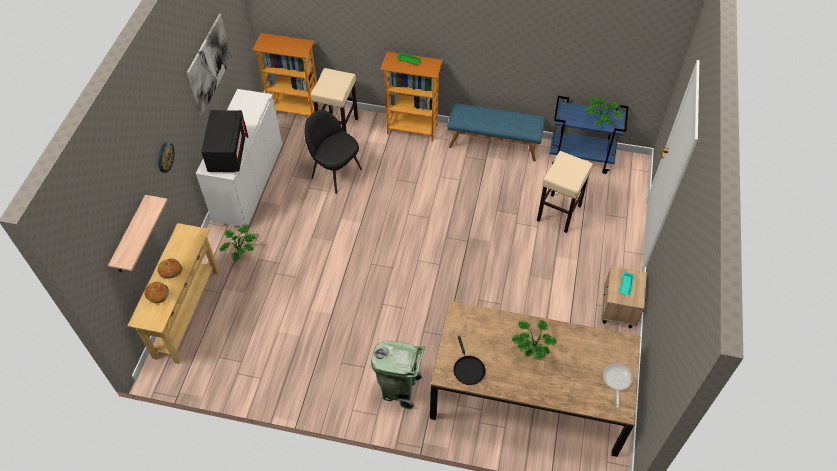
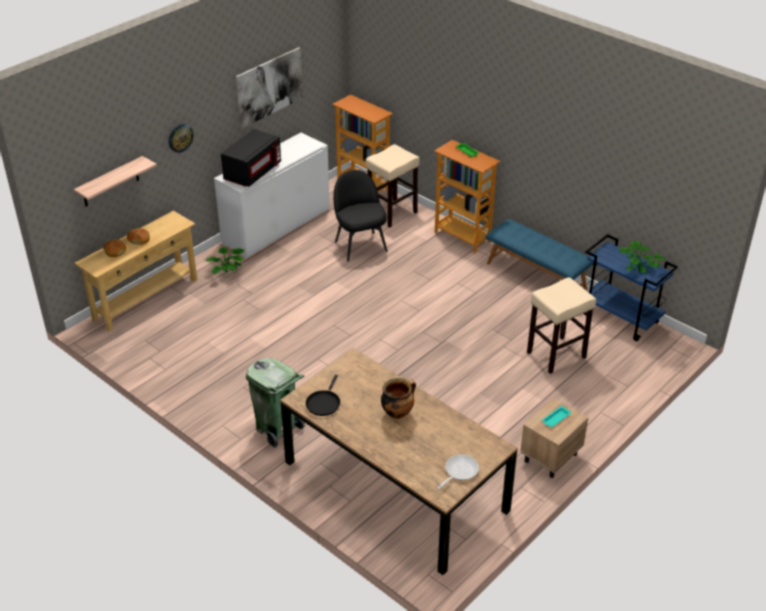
camera: 30 degrees right, 15 degrees down
(531, 348) = (398, 412): potted plant -> cooking pot

